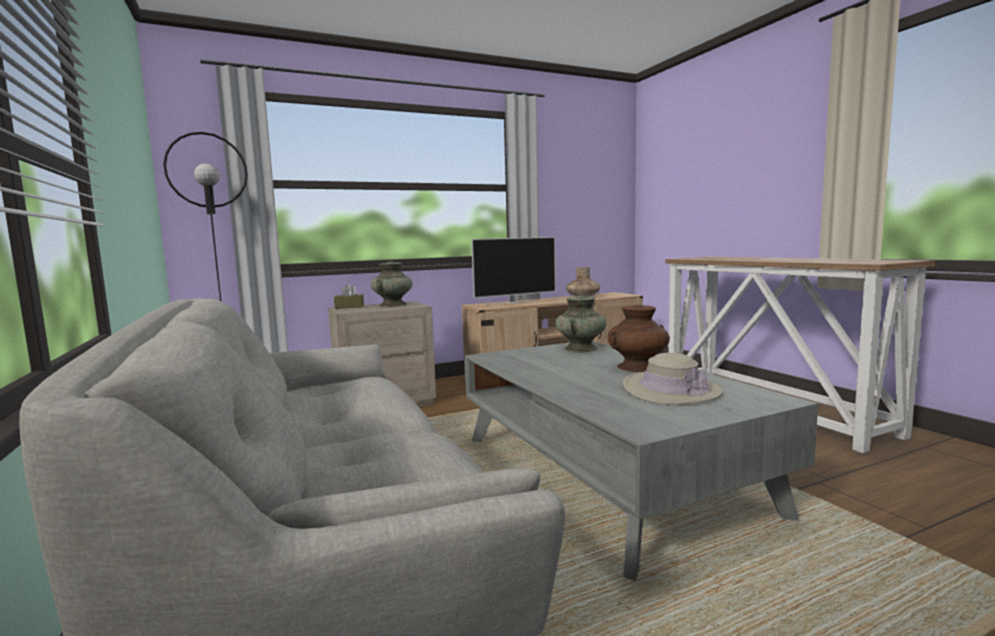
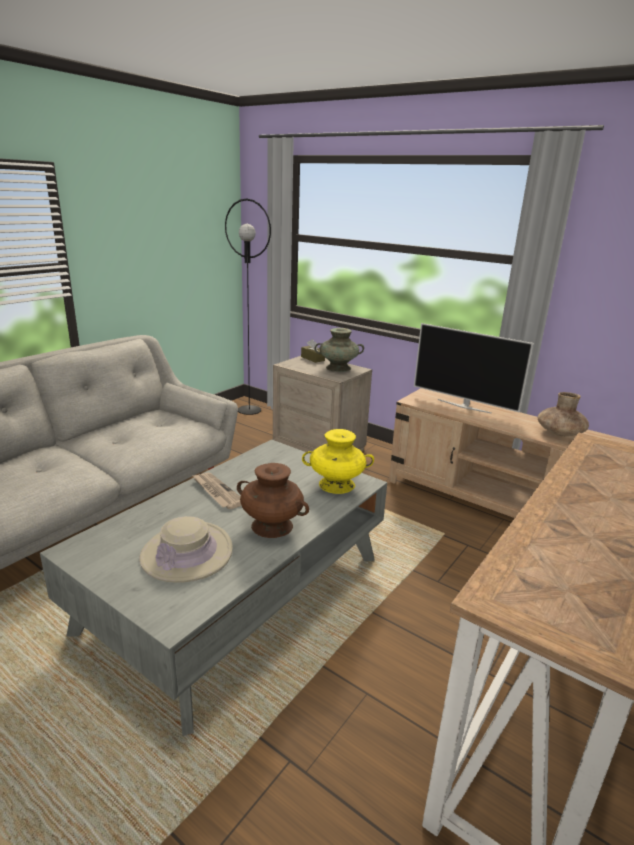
camera: 60 degrees right, 15 degrees up
(559, 376) = (217, 492): none -> newspaper
(580, 348) = (336, 485): turquoise vase -> yellow vase

